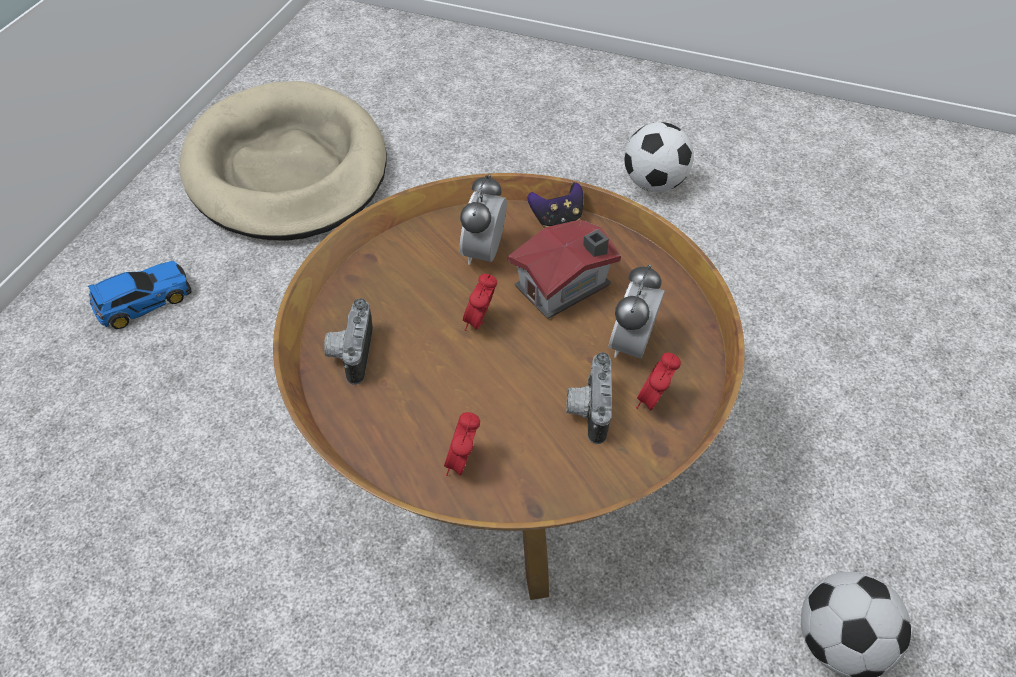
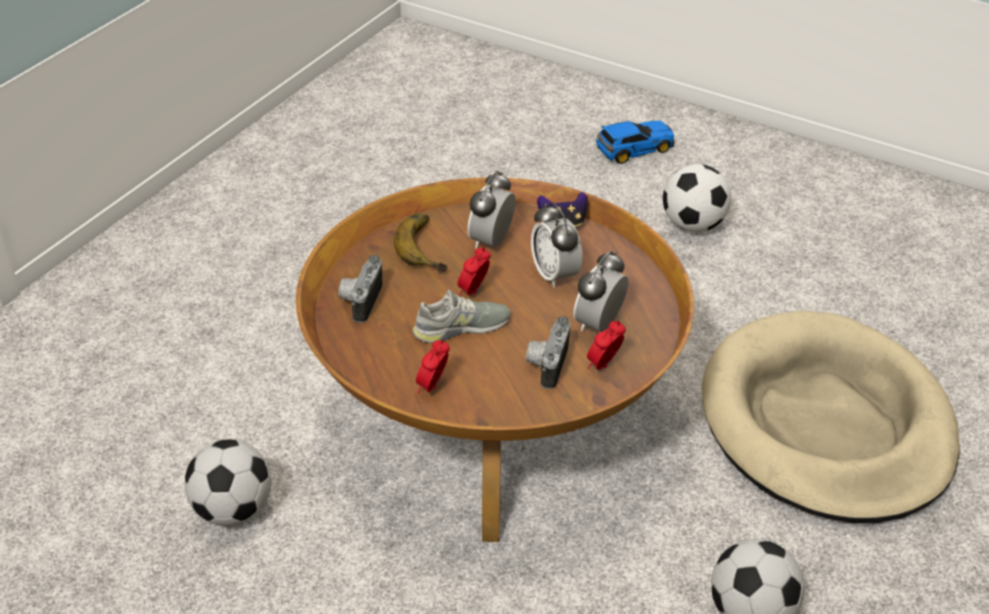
camera: 10 degrees right, 10 degrees down
(142, 301) = (187, 267): toy car -> toy car (633, 148)
(242, 609) = (233, 511): none -> football
(287, 169) = (339, 172): beige dog bed -> beige dog bed (825, 424)
(415, 269) = (428, 246): none -> banana
(477, 373) = (461, 327): none -> grey shoe
(566, 287) = (555, 275): toy house -> alarm clock

